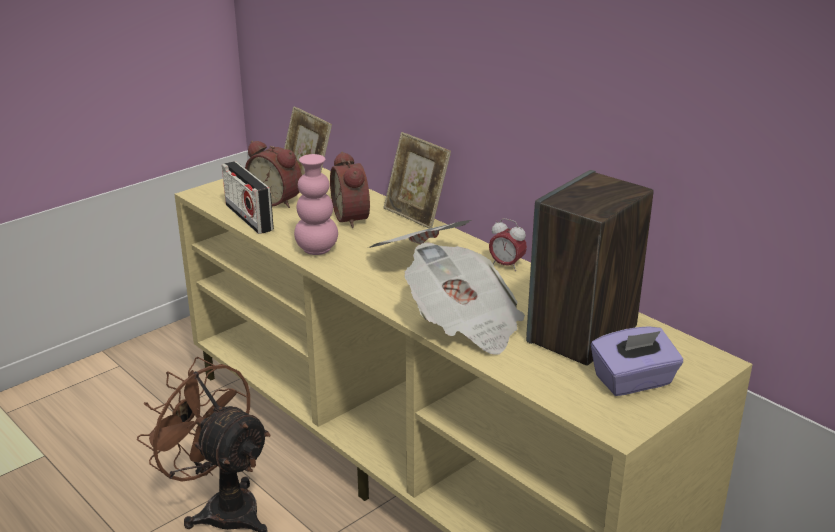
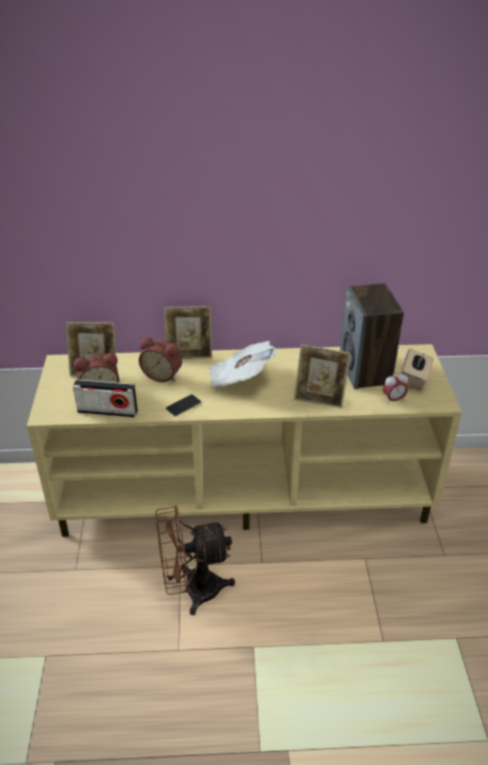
camera: 50 degrees left, 10 degrees up
(317, 250) = (183, 405): pink vase -> phone
(465, 325) = (319, 398): newspaper -> picture frame
(506, 265) = (279, 356): alarm clock -> alarm clock (393, 400)
(633, 381) = (414, 379): purple tissue box -> beige tissue box

